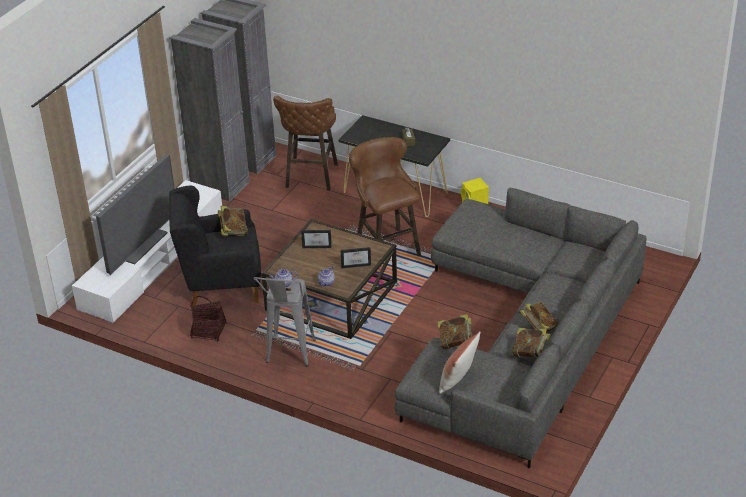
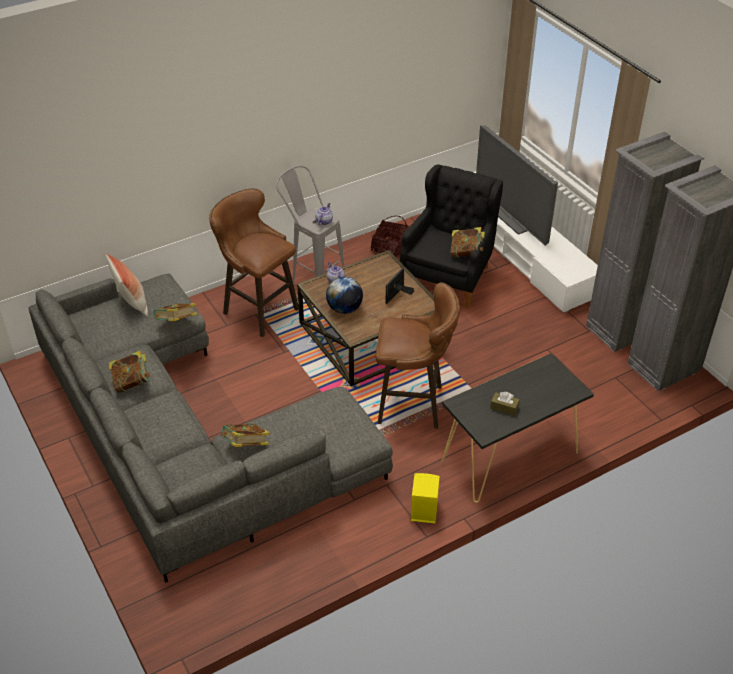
camera: 120 degrees right, 5 degrees up
(311, 177) = (591, 401): brown stool -> brown stool (258, 310)
(356, 264) = (344, 309): picture frame -> globe
(530, 353) = (109, 361): book -> book (246, 446)

